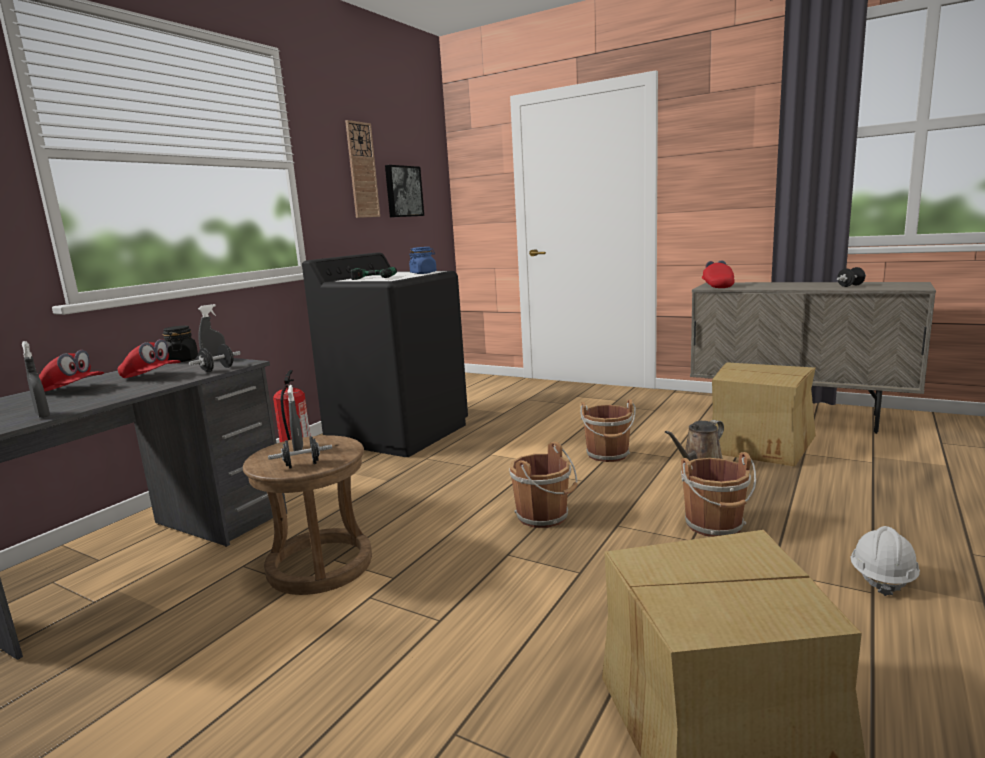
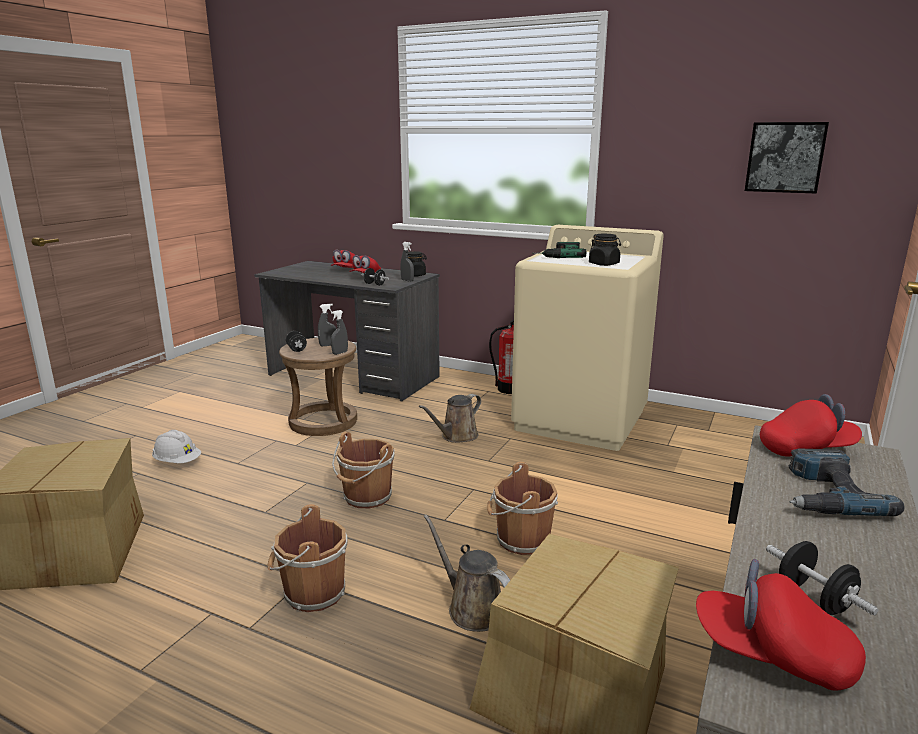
camera: 85 degrees right, 5 degrees up
(43, 415) = (292, 275): grey spray bottle -> grey spray bottle (340, 353)
(362, 170) = (706, 131): wall clock -> none
(399, 433) = (581, 420): black washing machine -> beige washing machine
(411, 480) = (456, 436): none -> brown watering can
(423, 273) = (604, 264): blue jar -> black jar
(763, 285) = (824, 494): none -> power drill
(882, 577) = (156, 689): white hard hat -> white hard hat (177, 462)
(891, 287) = (772, 655): none -> red cap

